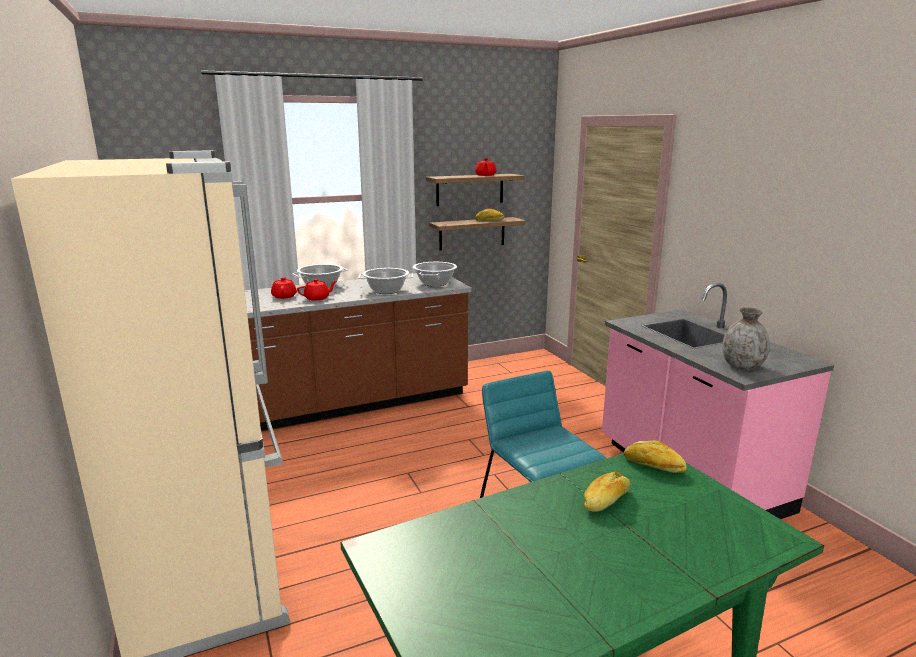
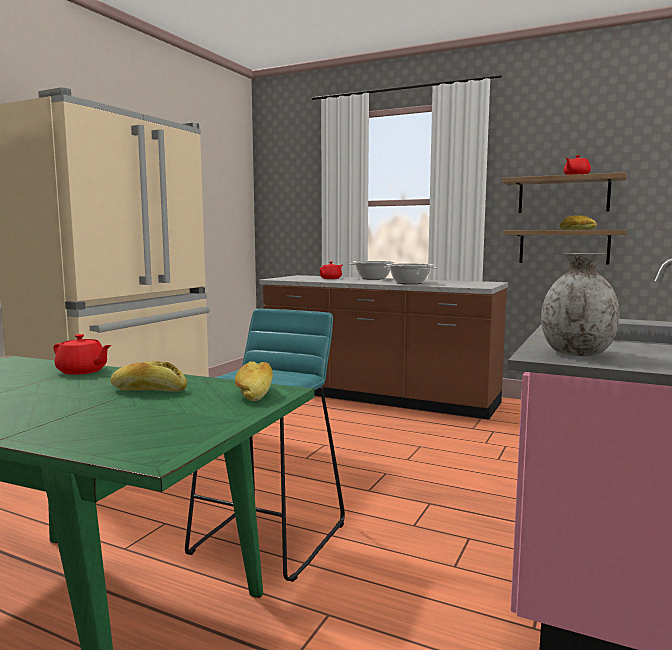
camera: 50 degrees right, 10 degrees down
(317, 298) = (347, 281): red teapot -> red teapot (82, 371)
(435, 283) = (467, 284): cooking pot -> none

